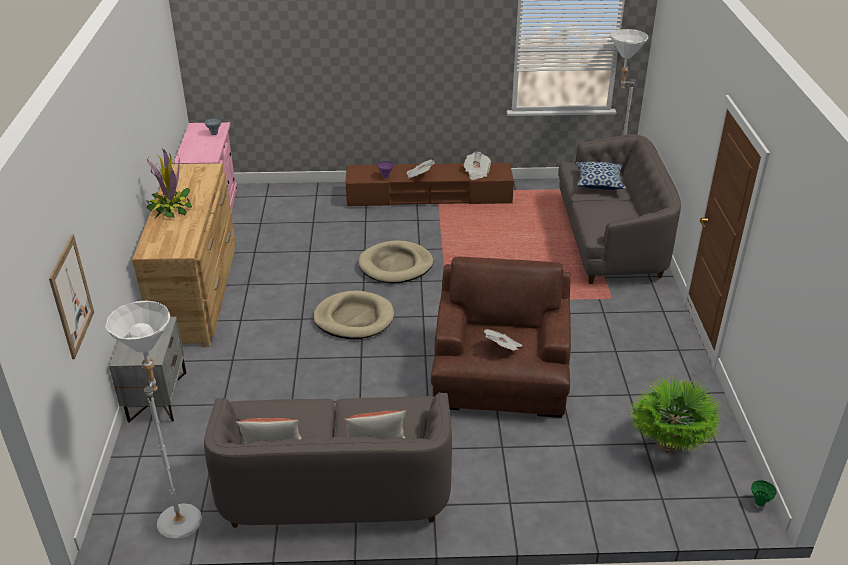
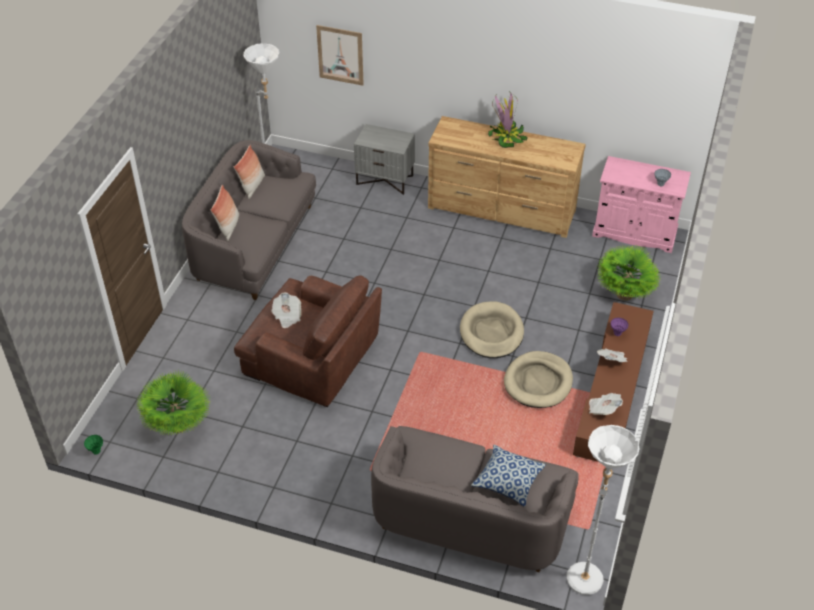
camera: 110 degrees right, 10 degrees up
(306, 204) = (624, 294): none -> potted plant
(354, 318) = (425, 289): beige dog bed -> beige dog bed (538, 382)

